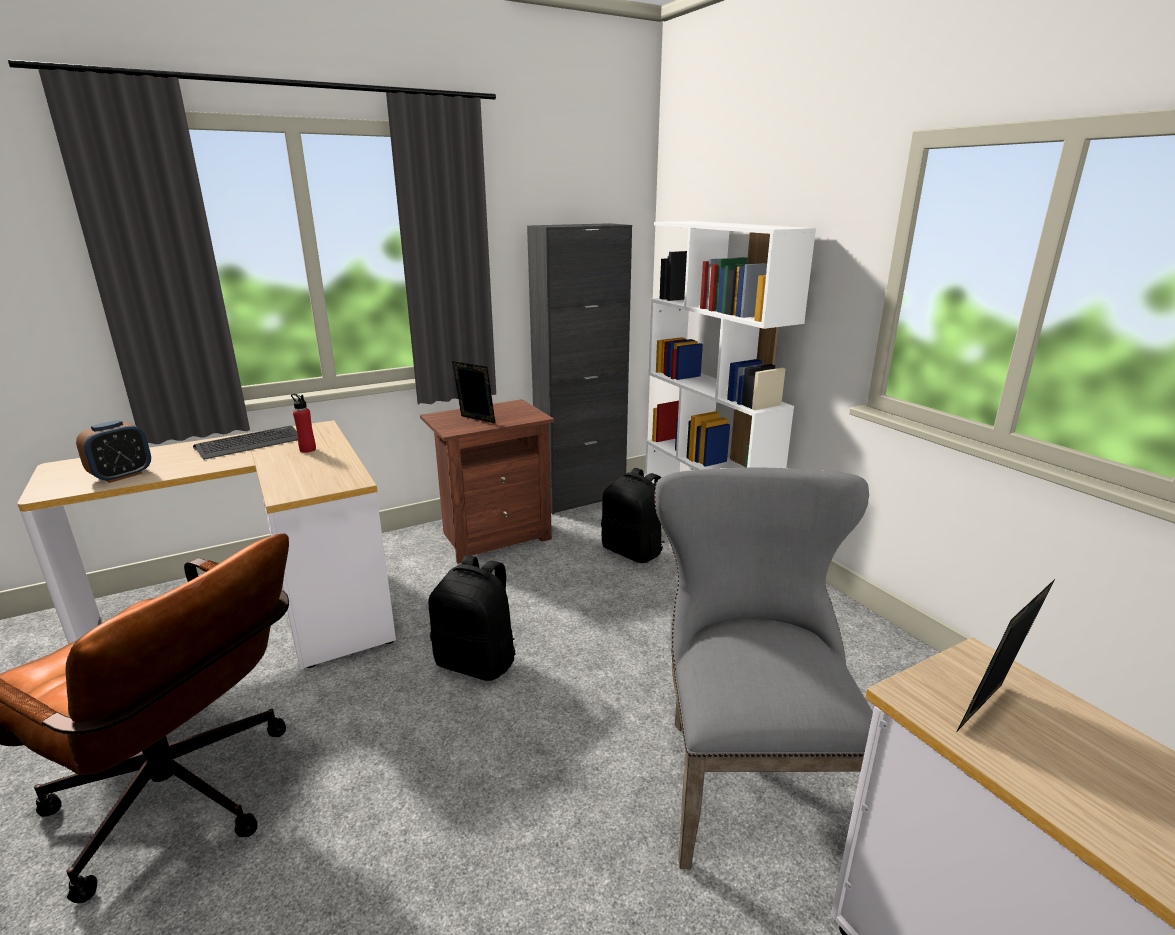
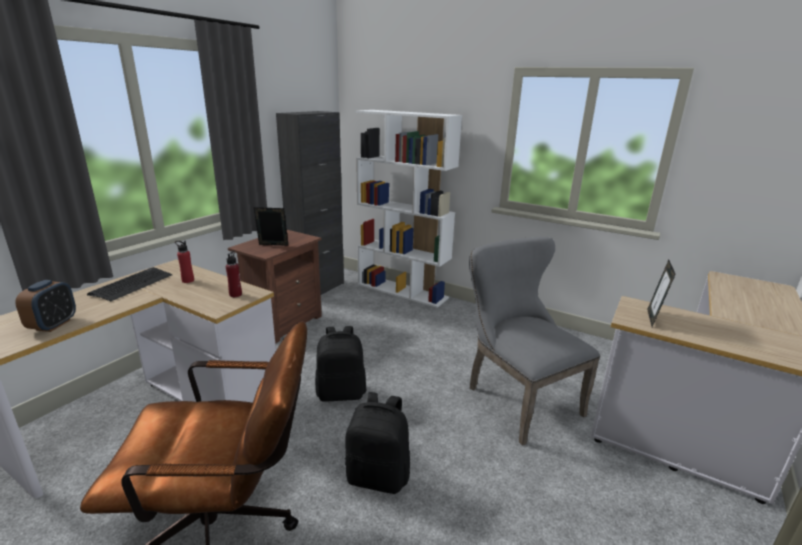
camera: 30 degrees left, 0 degrees up
(329, 479) = (235, 294): none -> red bottle
(633, 551) = (375, 312): black backpack -> black backpack (378, 476)

